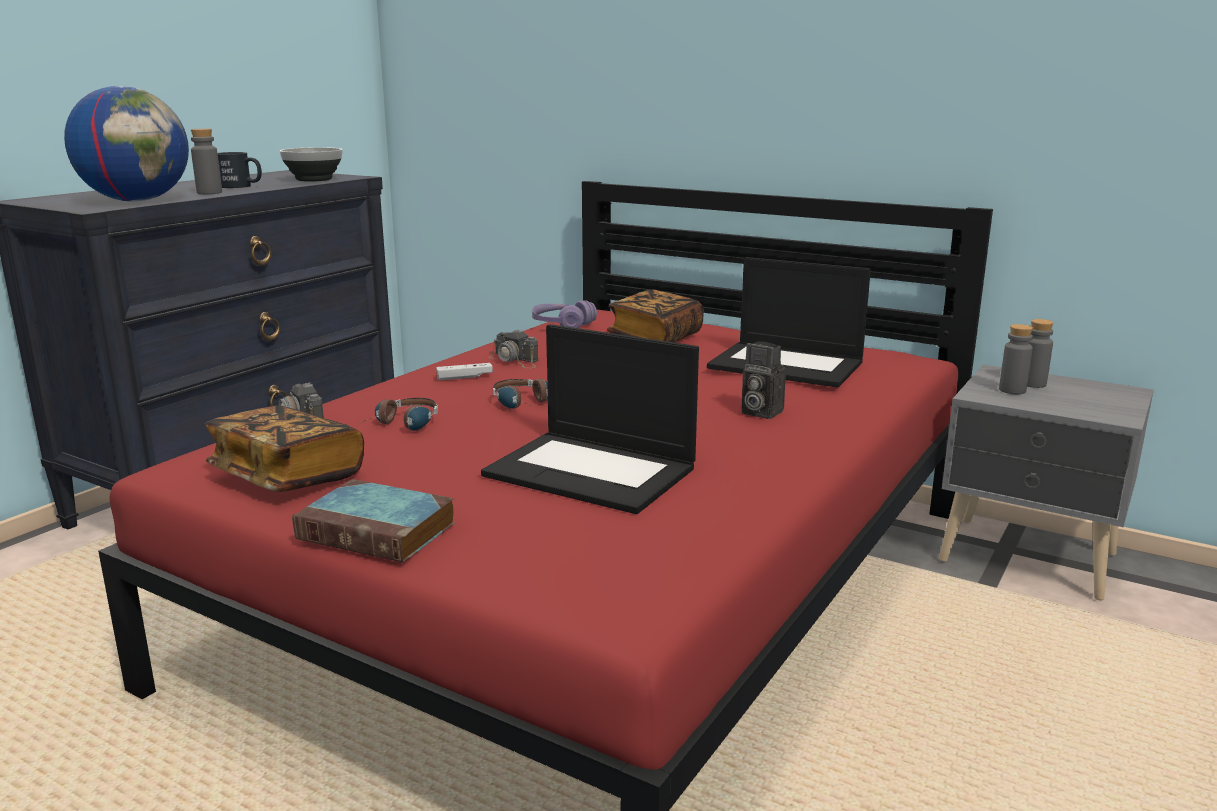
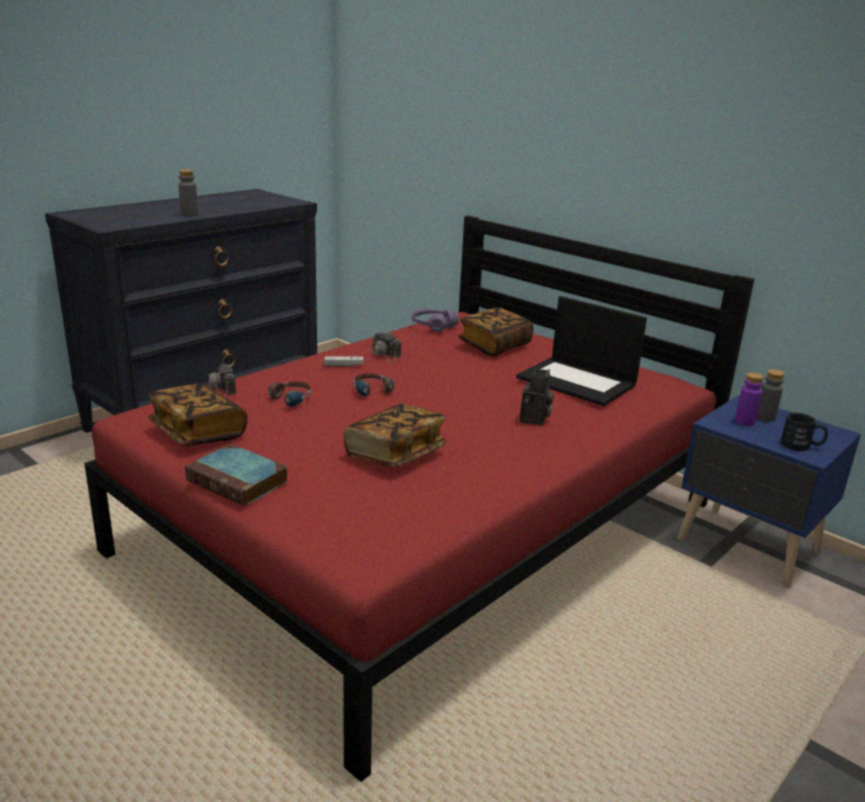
camera: 10 degrees right, 5 degrees up
(137, 201) = (138, 220): globe -> none
(241, 186) = (214, 208): black mug -> black mug (801, 446)
(314, 179) = (268, 203): bowl -> none
(593, 471) = (395, 454): laptop -> book
(759, 412) = (534, 420): camera -> camera turned 120 degrees counterclockwise
(1012, 390) = (744, 422): grey bottle -> purple bottle
(1029, 559) = (749, 548): grey nightstand -> blue nightstand

